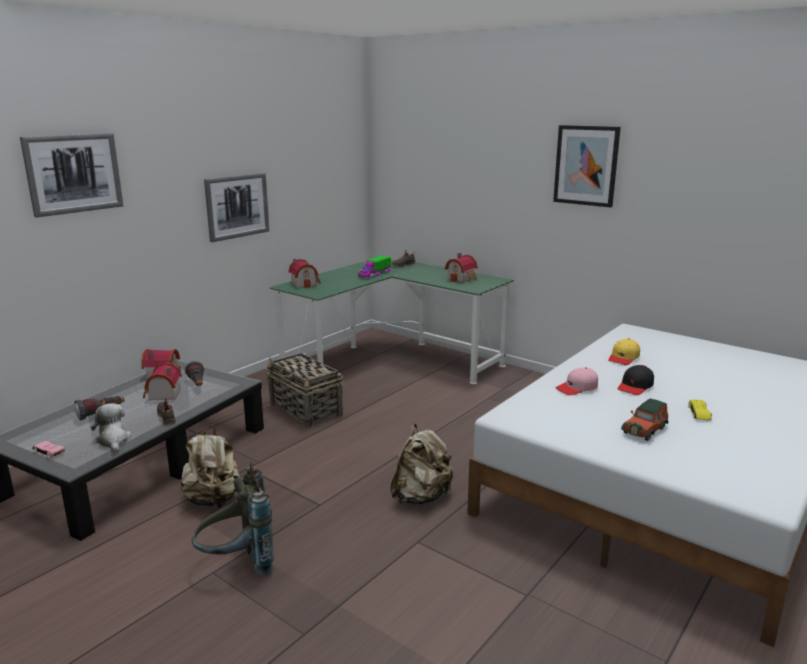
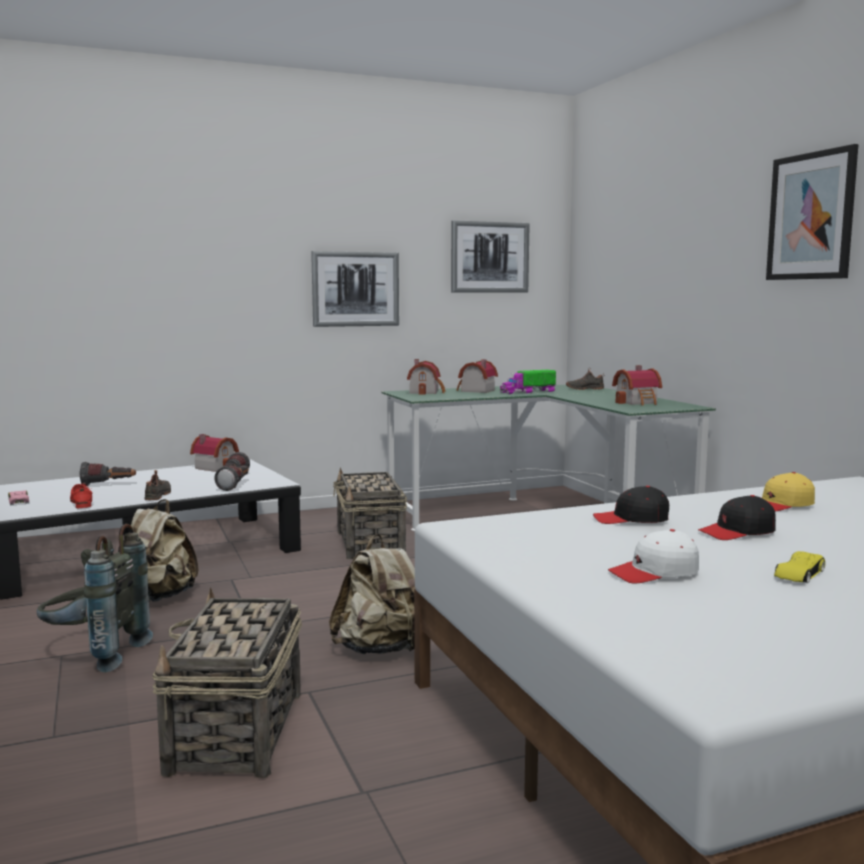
camera: 30 degrees right, 10 degrees down
(74, 173) = (149, 227): picture -> picture (489, 257)
(113, 440) = (81, 503): plush toy -> red shoe
(162, 395) = (186, 480): toy house -> toy house (475, 390)
(214, 392) = (236, 486): none -> flashlight
(413, 585) = (236, 733): none -> basket
(577, 388) = (631, 519): pink cap -> black cap
(645, 430) = (654, 572): toy car -> white cap

